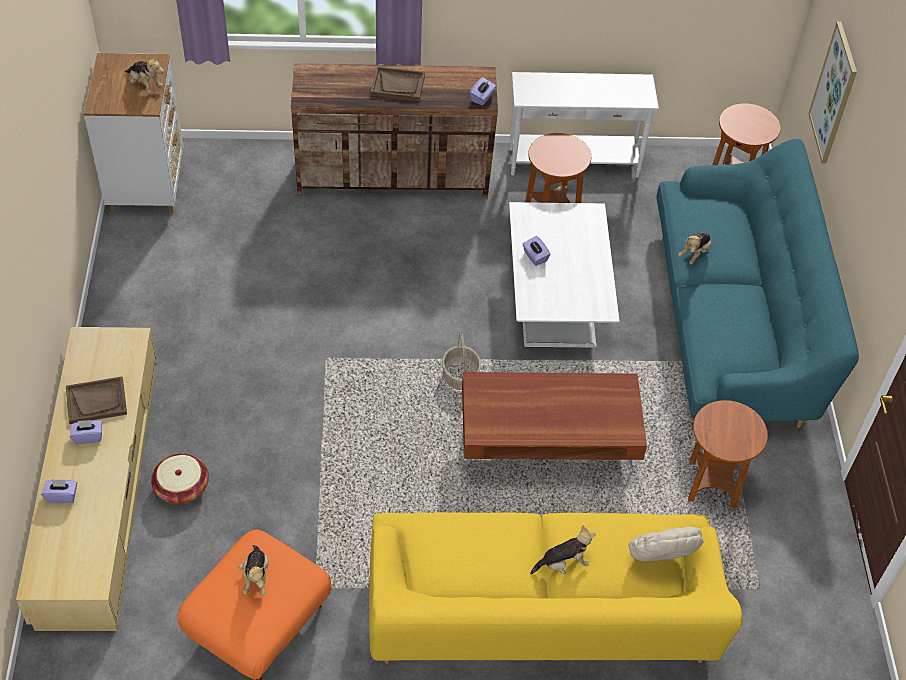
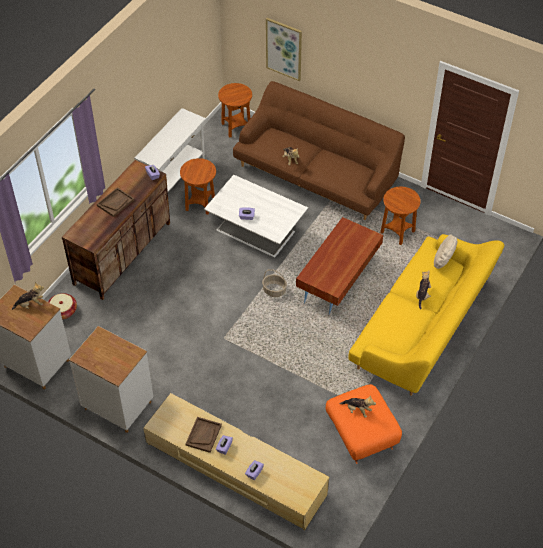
camera: 55 degrees left, 0 degrees up
(131, 298) = (117, 405): none -> dresser
(182, 487) = (261, 433): basket -> basket (63, 311)
(733, 320) = (316, 174): turquoise sofa -> brown sofa

